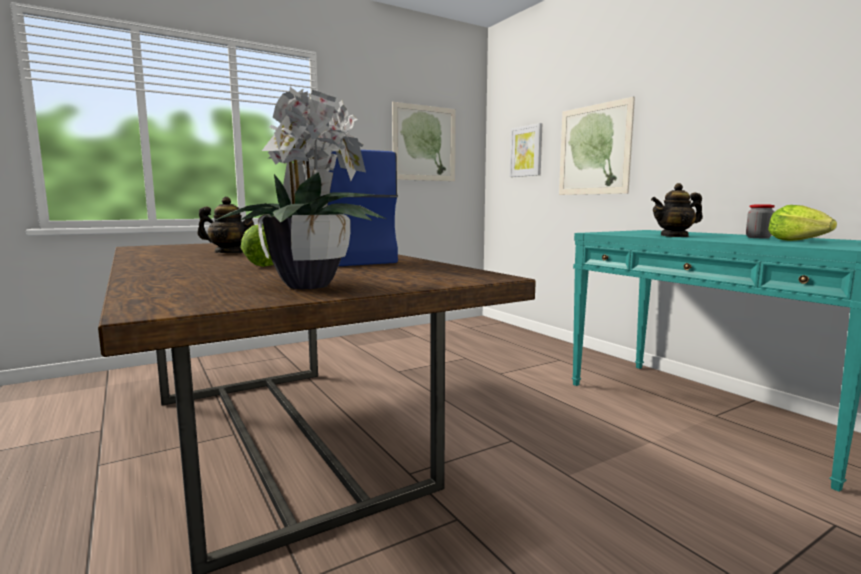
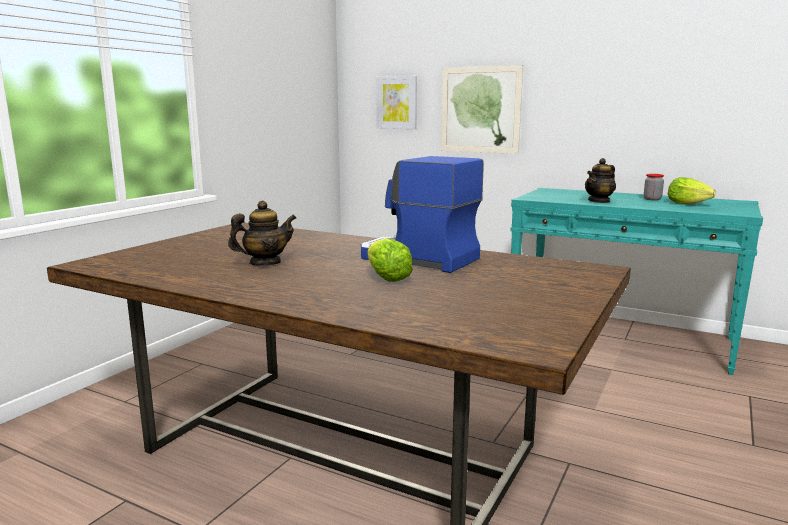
camera: 30 degrees left, 5 degrees up
(313, 285) = (530, 300): potted plant -> none
(424, 143) = (289, 91): picture -> none

